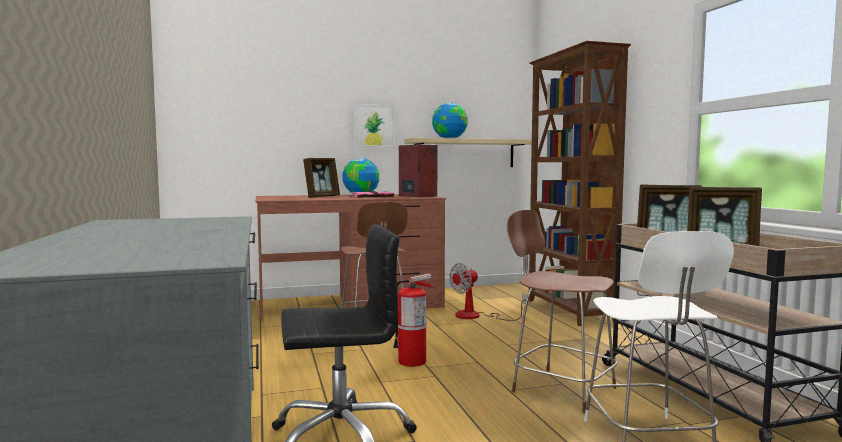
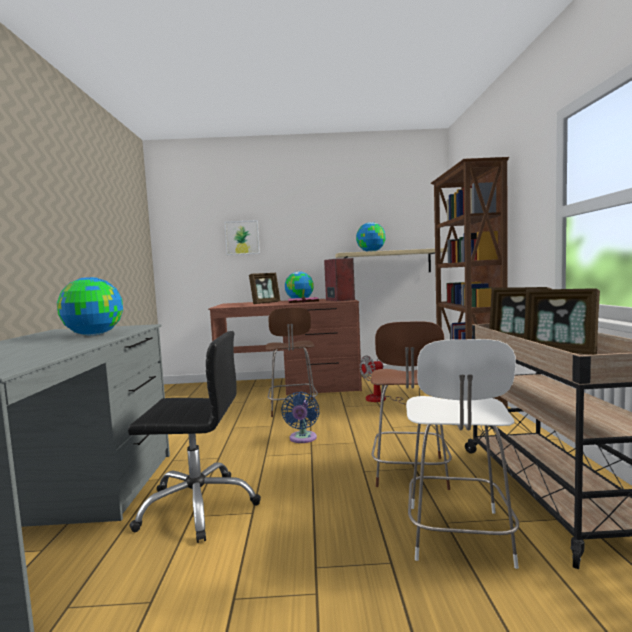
camera: 15 degrees right, 0 degrees up
(195, 226) = (94, 334): none -> globe
(373, 126) = (310, 245): picture -> picture (242, 237)
(412, 361) = (302, 439): fire extinguisher -> blue fan
(560, 388) = (410, 473): brown chair -> brown chair turned 135 degrees counterclockwise

